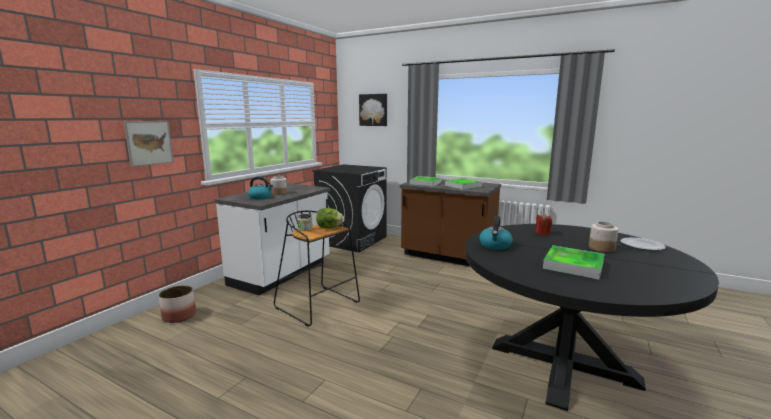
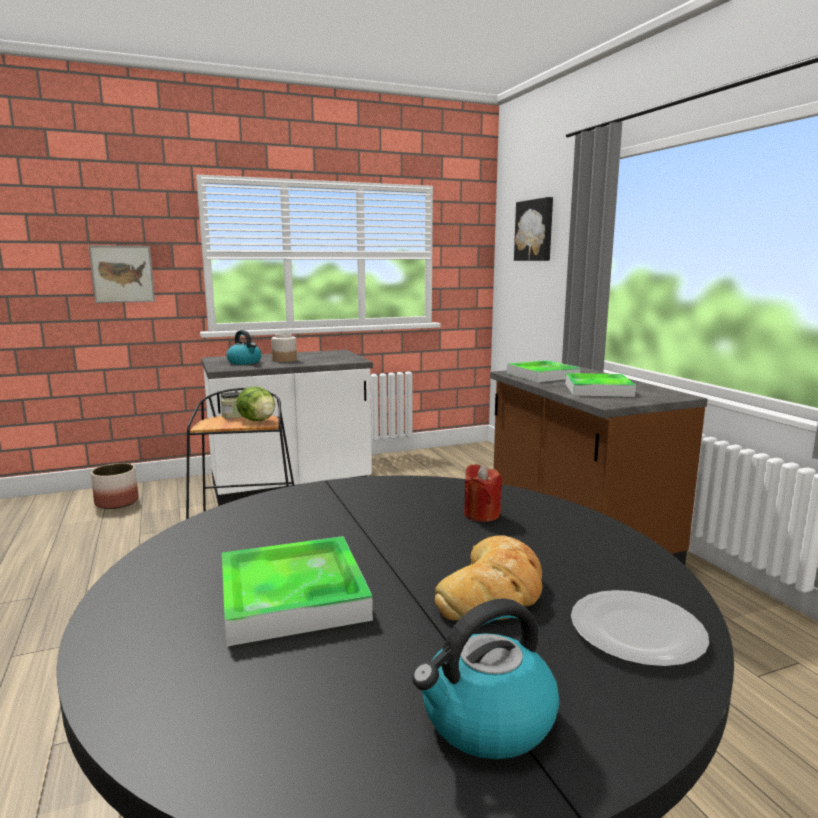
camera: 40 degrees right, 0 degrees up
(352, 240) = (465, 465): black washing machine -> none
(495, 245) = (307, 506): kettle -> kettle (486, 720)
(601, 248) = (495, 590): jar -> bread

